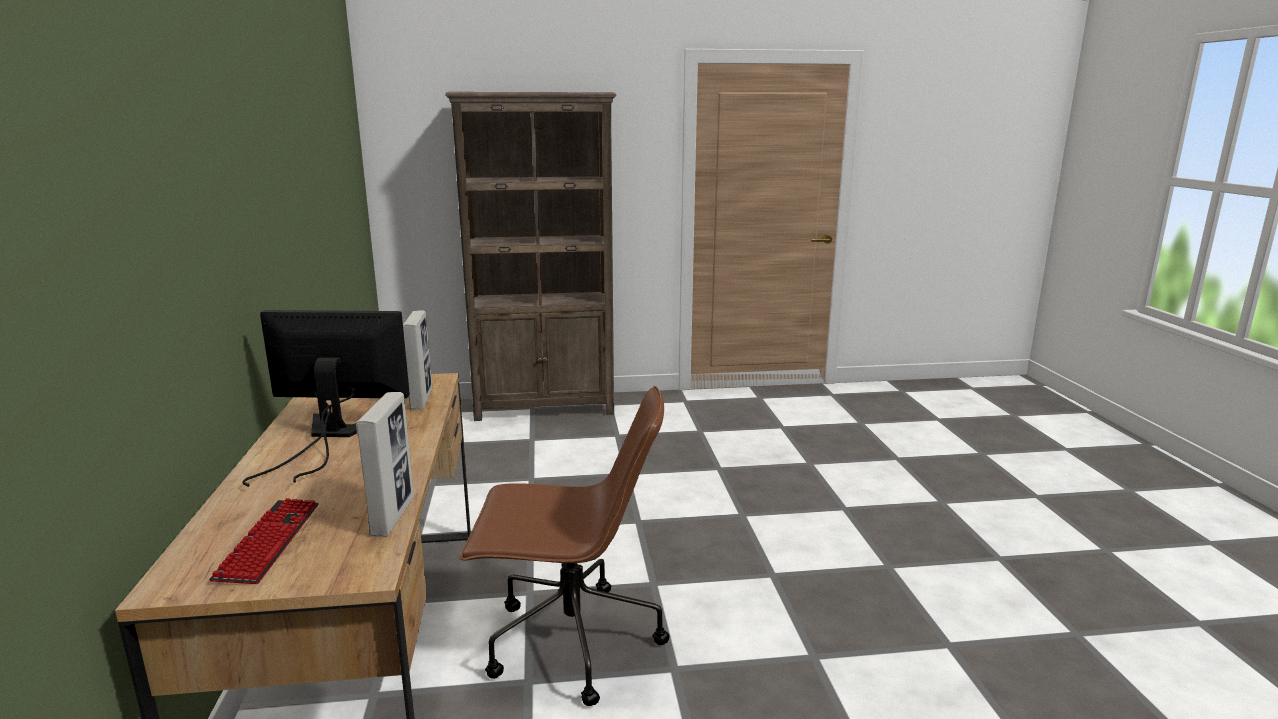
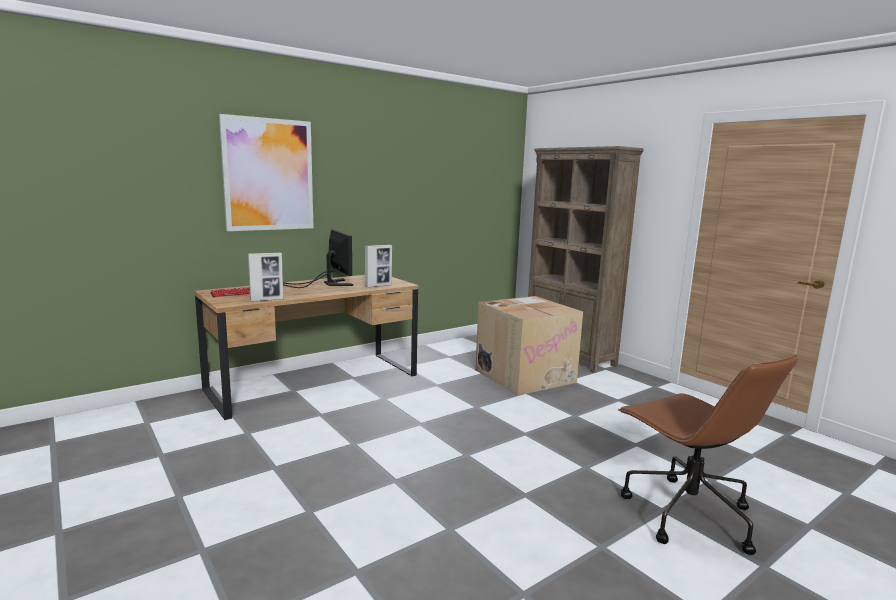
camera: 60 degrees right, 5 degrees down
(146, 200) = (268, 175): none -> picture
(570, 642) = (353, 416): brown office chair -> brown office chair (686, 514)
(573, 455) = (525, 375): none -> cardboard box

